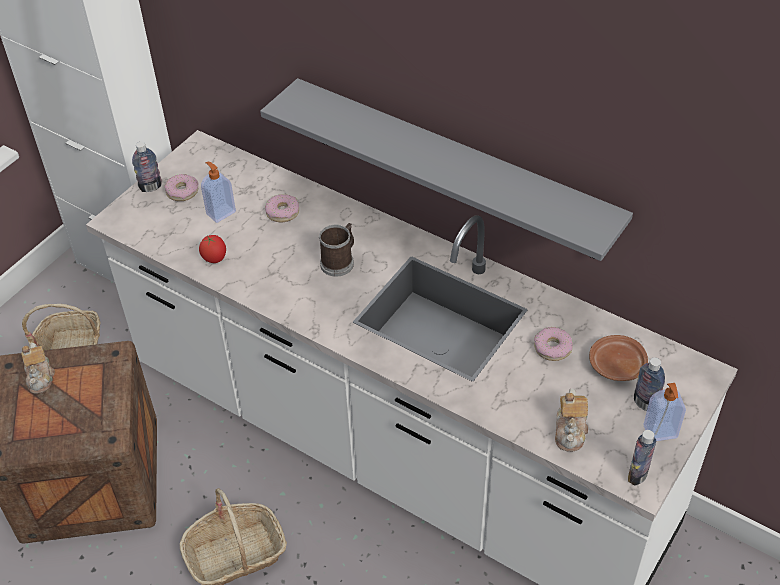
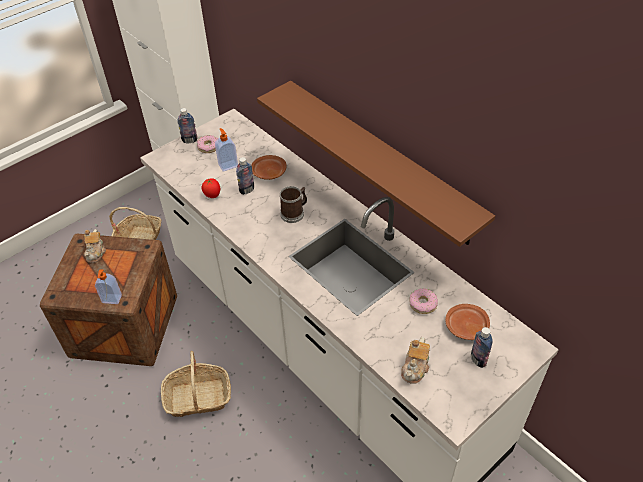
camera: 15 degrees right, 0 degrees up
(282, 212) = (268, 172): donut -> brown plate
(453, 169) = (381, 161): grey shelf -> brown shelf
(637, 475) = (454, 412): bottle -> bottle (247, 190)
(660, 433) = (482, 384): soap dispenser -> soap dispenser (111, 299)

